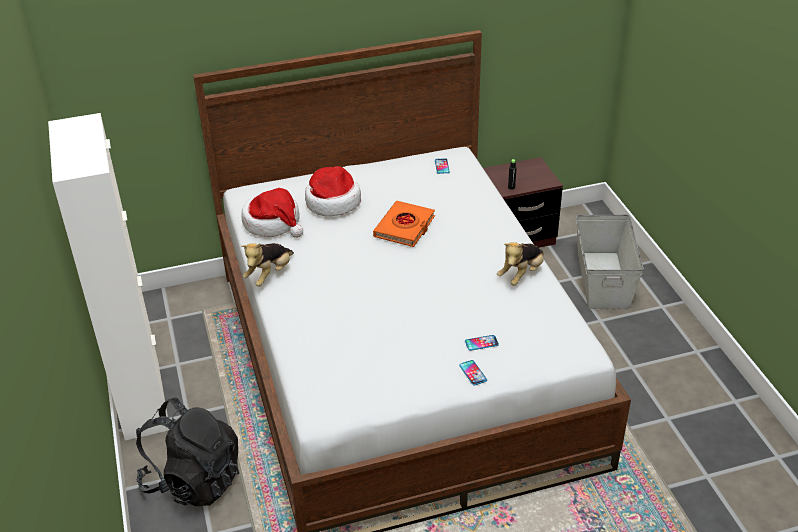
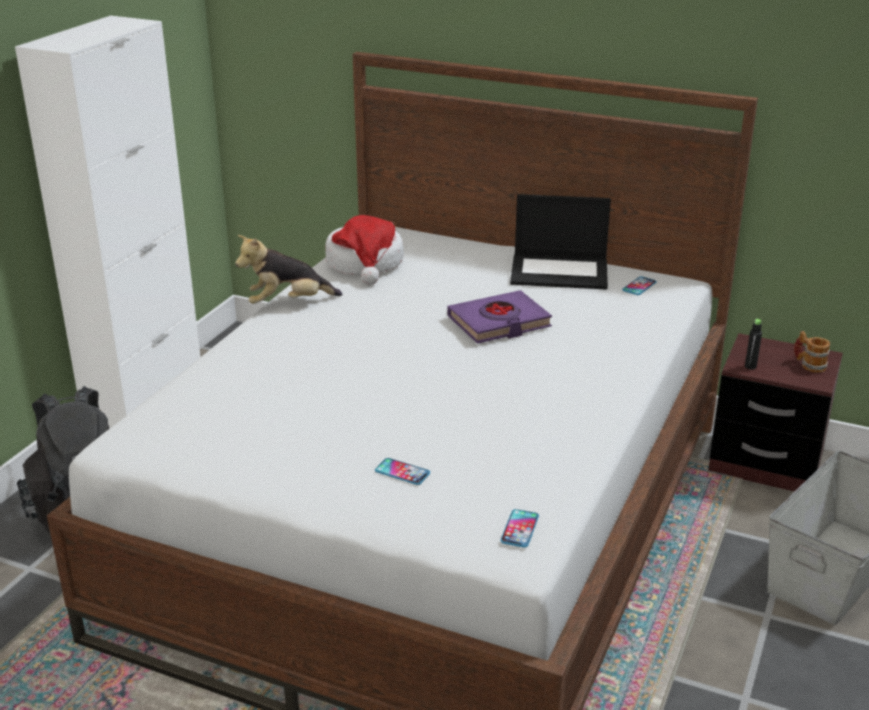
camera: 40 degrees right, 10 degrees down
(332, 202) = (456, 270): hat -> none
(389, 175) = (560, 272): none -> laptop
(405, 227) = (499, 323): orange book -> purple book
(473, 373) = (341, 496): phone -> phone (519, 529)
(521, 274) = (572, 430): plush toy -> none
(535, 172) = (809, 365): none -> mug

